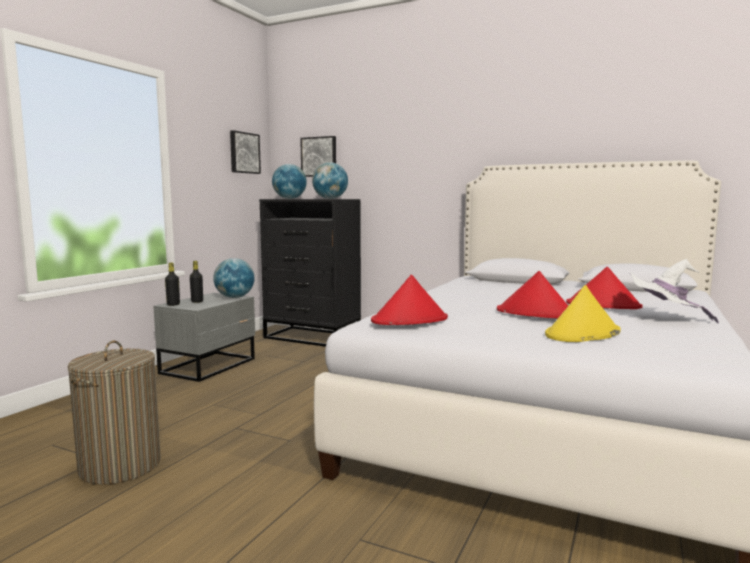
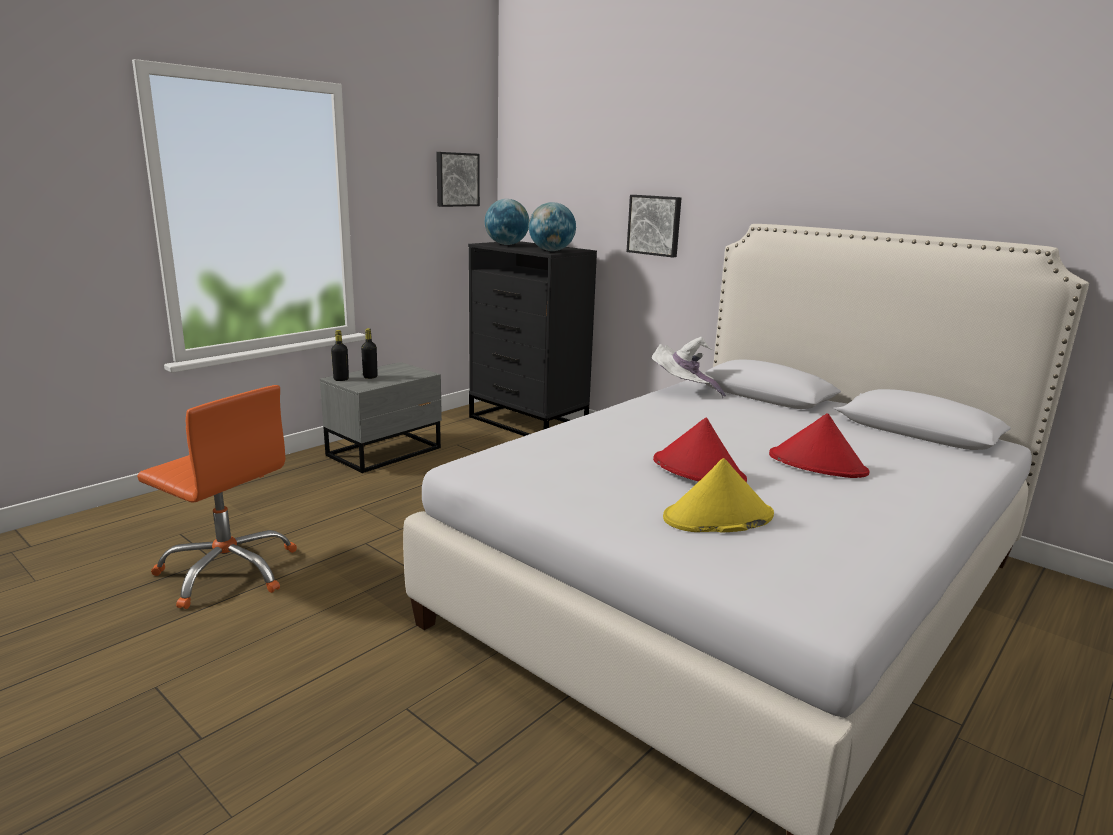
camera: 15 degrees right, 10 degrees up
(120, 465) = (228, 571): laundry basket -> orange office chair
(234, 297) = (417, 374): globe -> none
(319, 157) = (553, 187): picture -> picture (655, 225)
(410, 320) = (526, 464): red hat -> none
(665, 320) = (871, 505): white hat -> white hat (683, 390)

